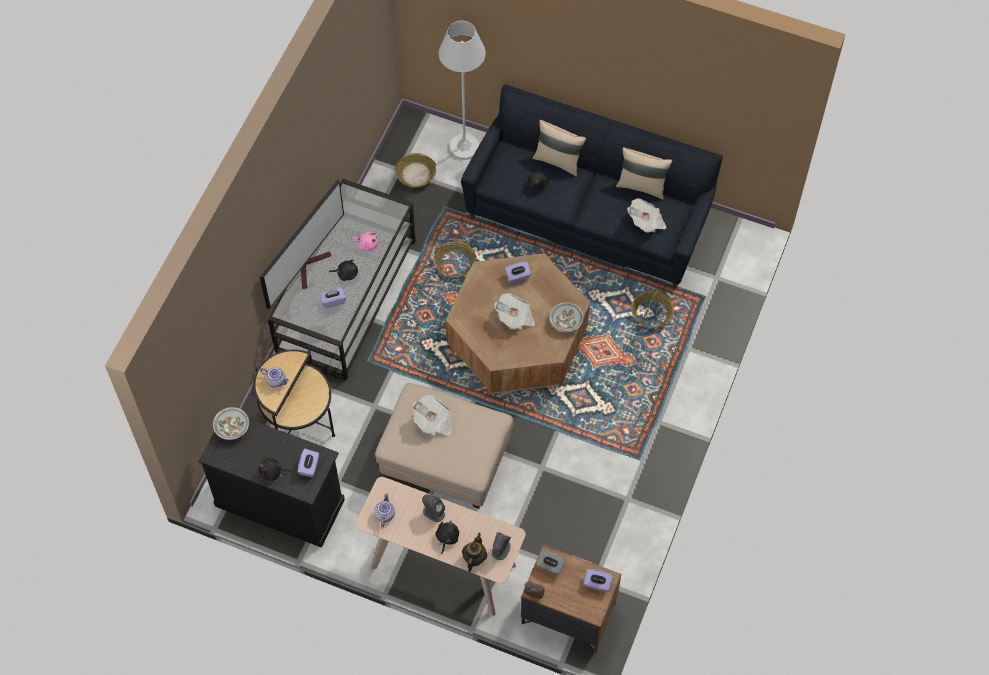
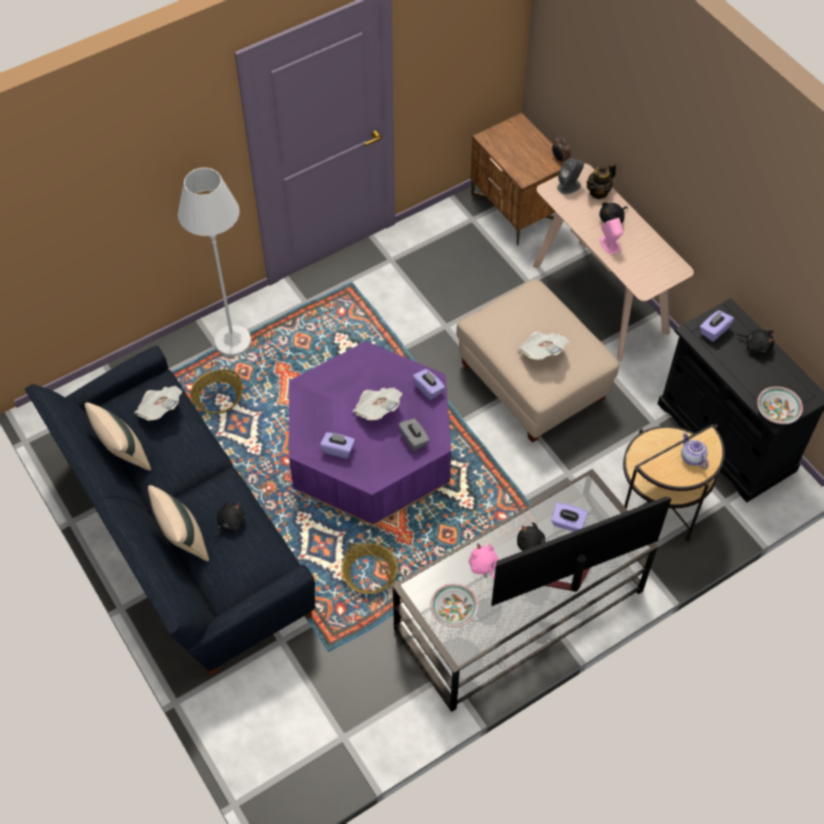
camera: 145 degrees left, 5 degrees down
(384, 514) = (659, 267): teapot -> none
(415, 174) = (329, 716): basket -> none
(433, 512) = (610, 244): grey speaker -> pink speaker
(464, 147) = (243, 715): white floor lamp -> white floor lamp (233, 342)
(517, 338) = (370, 453): brown coffee table -> purple coffee table
(550, 566) = (529, 170): grey tissue box -> grey tissue box (414, 439)
(566, 321) = (329, 376): bowl -> bowl (453, 610)
(597, 584) = (499, 139): purple tissue box -> purple tissue box (428, 389)

